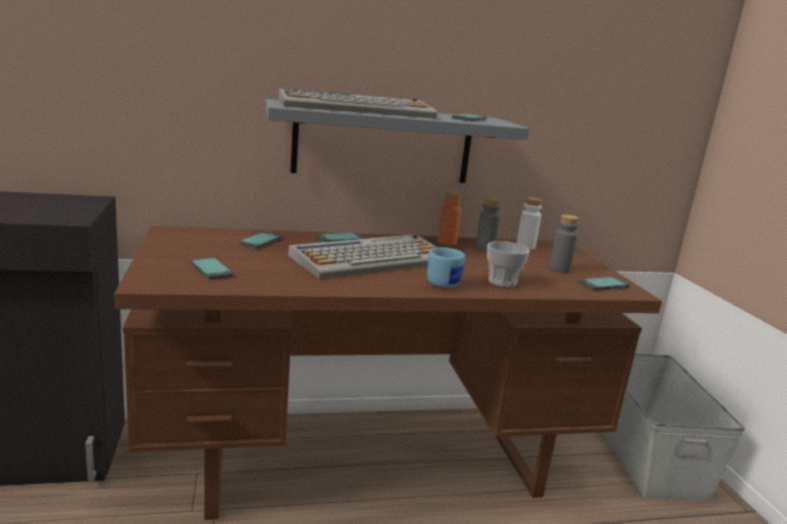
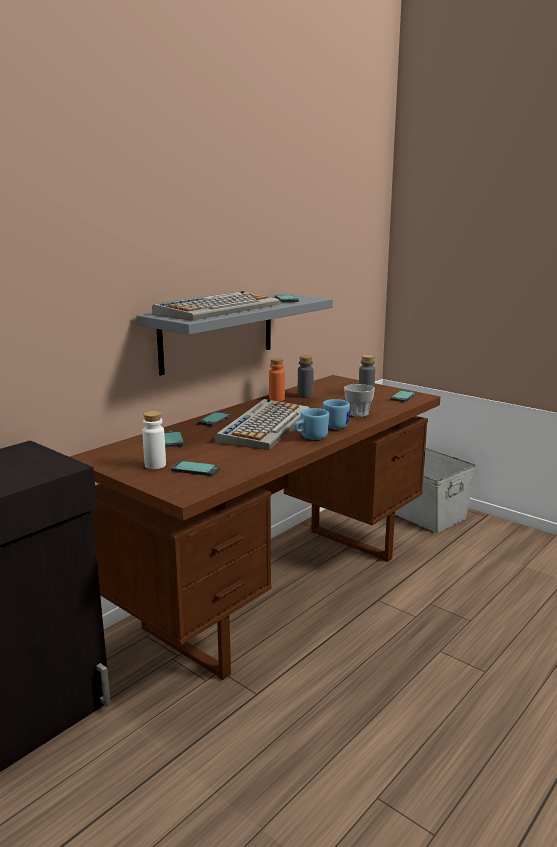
camera: 35 degrees left, 0 degrees up
(388, 284) = (310, 437): none -> blue mug
(525, 247) = (321, 386): white bottle -> white bottle (155, 465)

